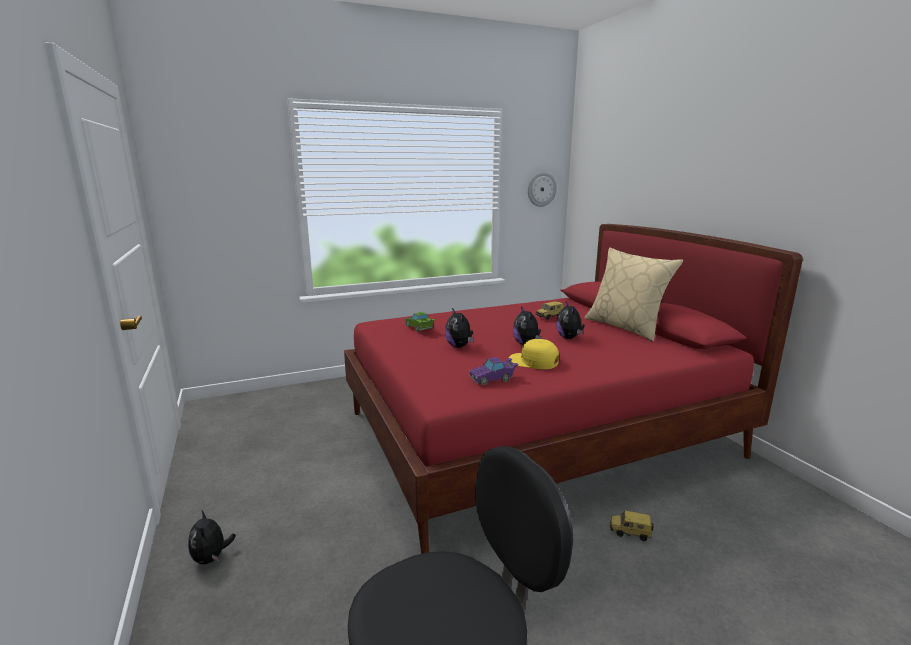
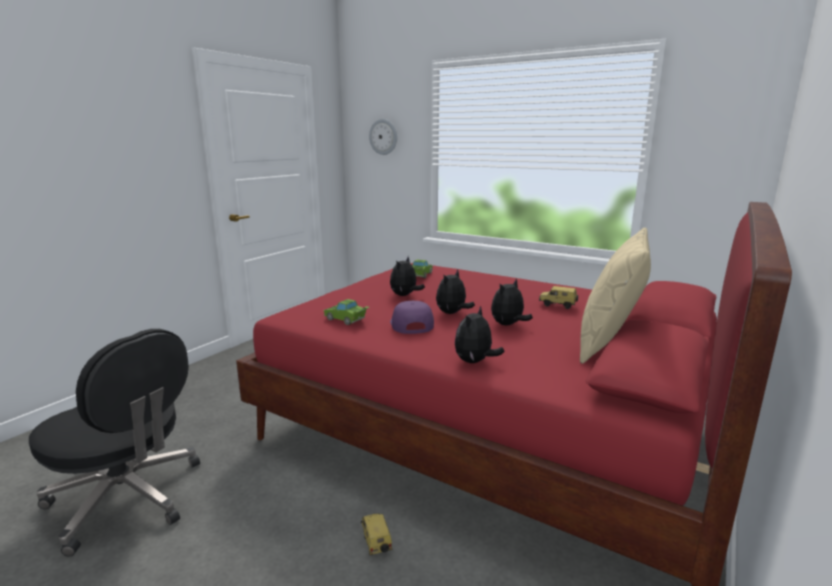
camera: 55 degrees right, 0 degrees up
(212, 558) = (213, 372): plush toy -> plush toy (475, 362)
(493, 379) = (346, 320): purple toy car -> green toy car
(533, 361) = (410, 324): yellow cap -> purple cap
(541, 189) = (726, 148): wall clock -> wall clock (383, 137)

